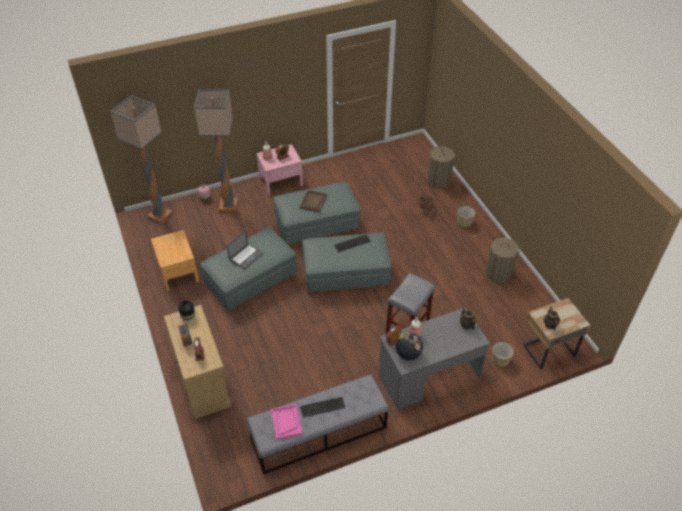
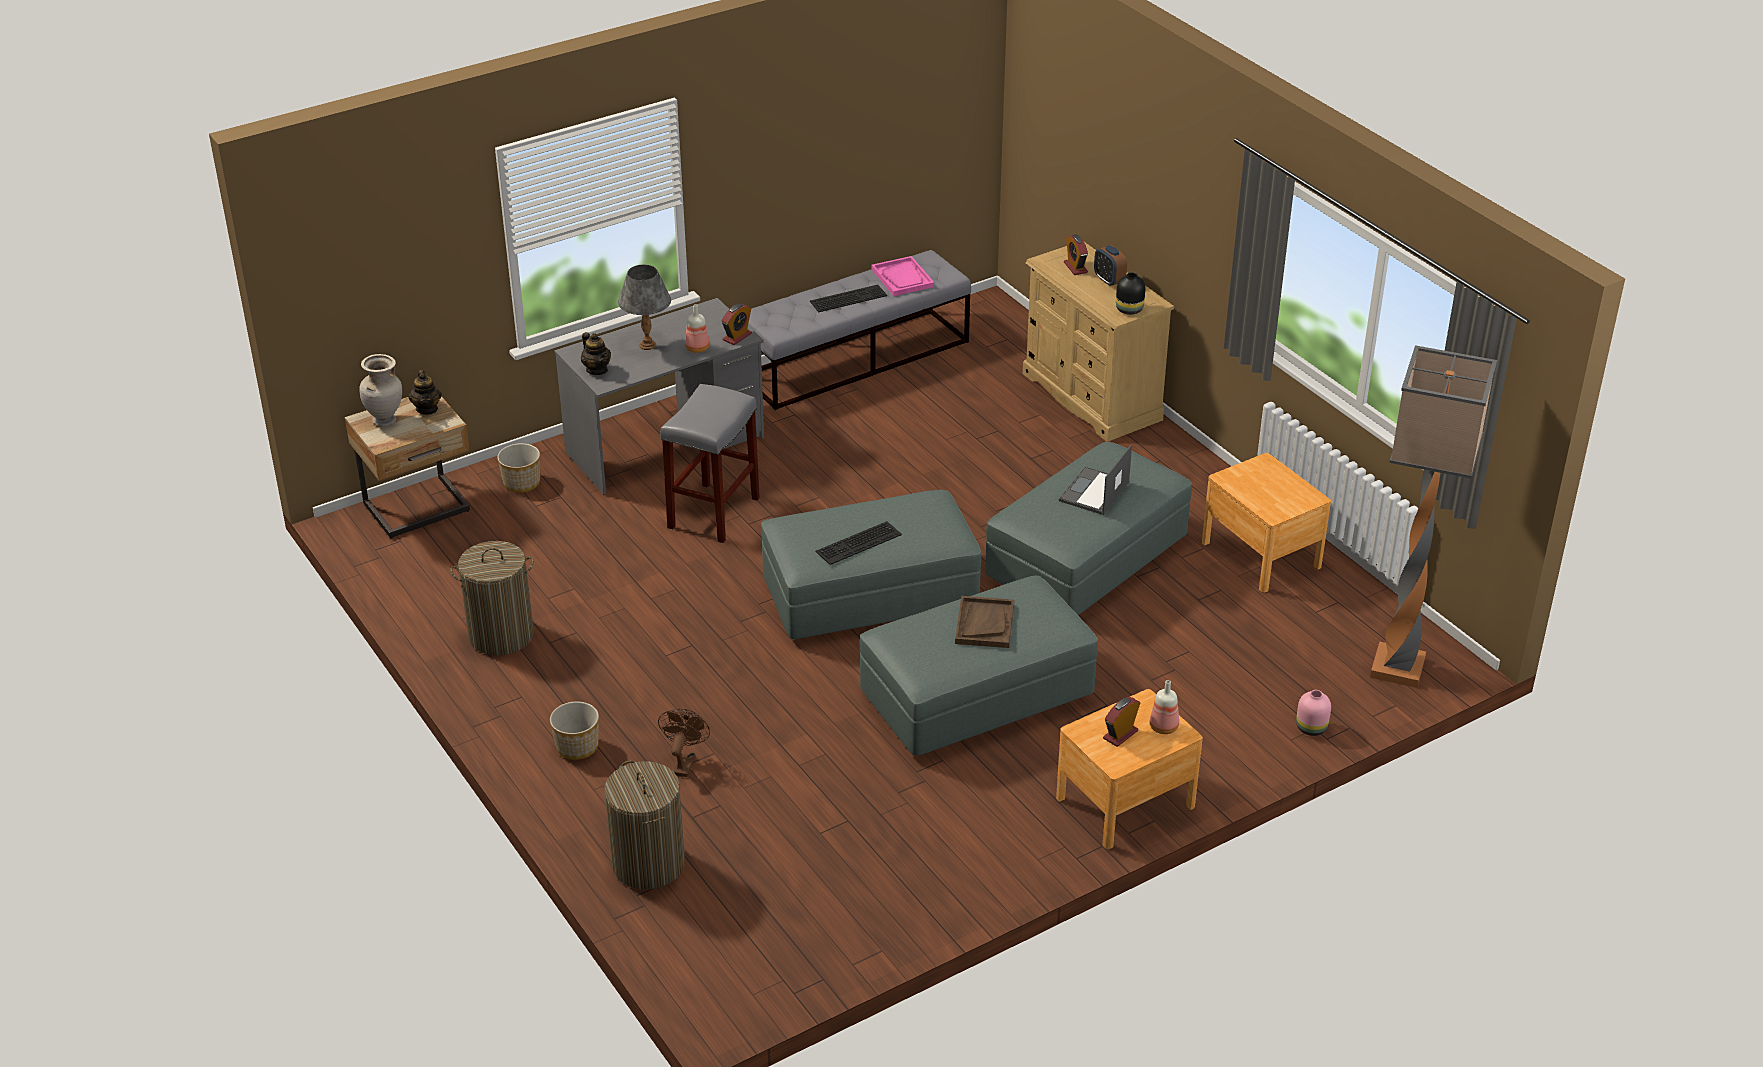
camera: 170 degrees right, 10 degrees down
(229, 206) = (1232, 713): floor lamp -> none
(281, 181) = (1125, 802): pink nightstand -> brown nightstand
(408, 354) = (707, 322): globe -> none
(440, 340) = (647, 345): none -> grey table lamp
(568, 319) = (385, 421): none -> beige vase

